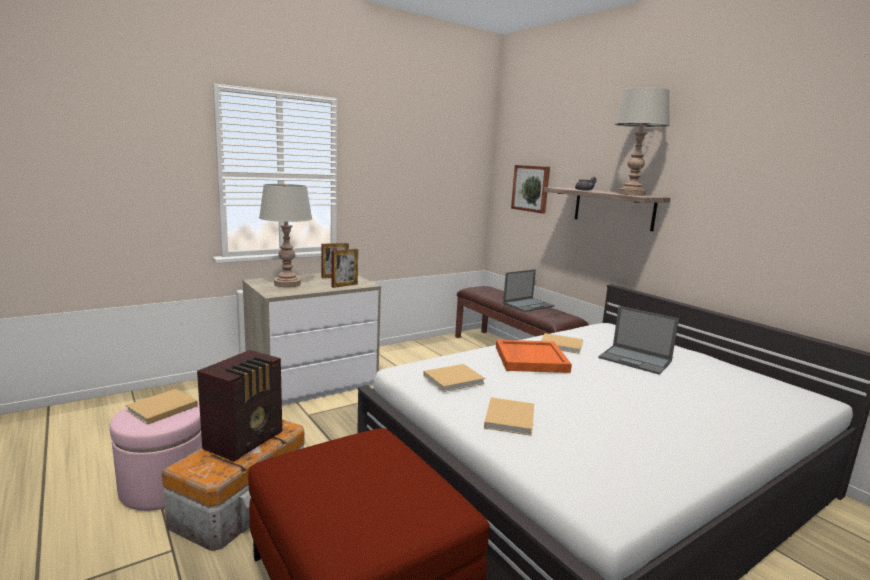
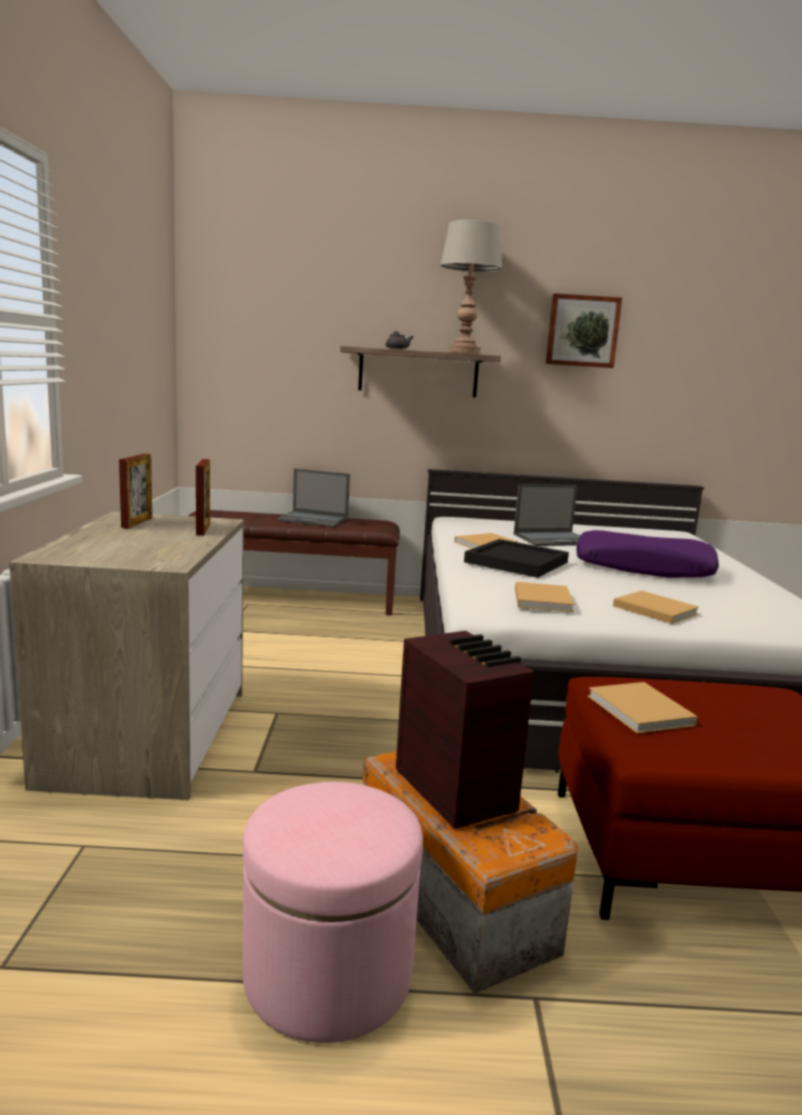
camera: 55 degrees left, 0 degrees up
(160, 409) = (327, 817): beige book -> beige book (641, 712)
(287, 284) = (120, 548): grey table lamp -> none
(528, 305) = (313, 520): laptop -> laptop turned 105 degrees clockwise
(530, 359) = (515, 562): orange tray -> black tray
(531, 188) = (270, 349): picture -> picture (582, 331)
(630, 400) = (643, 568): none -> purple pillow

